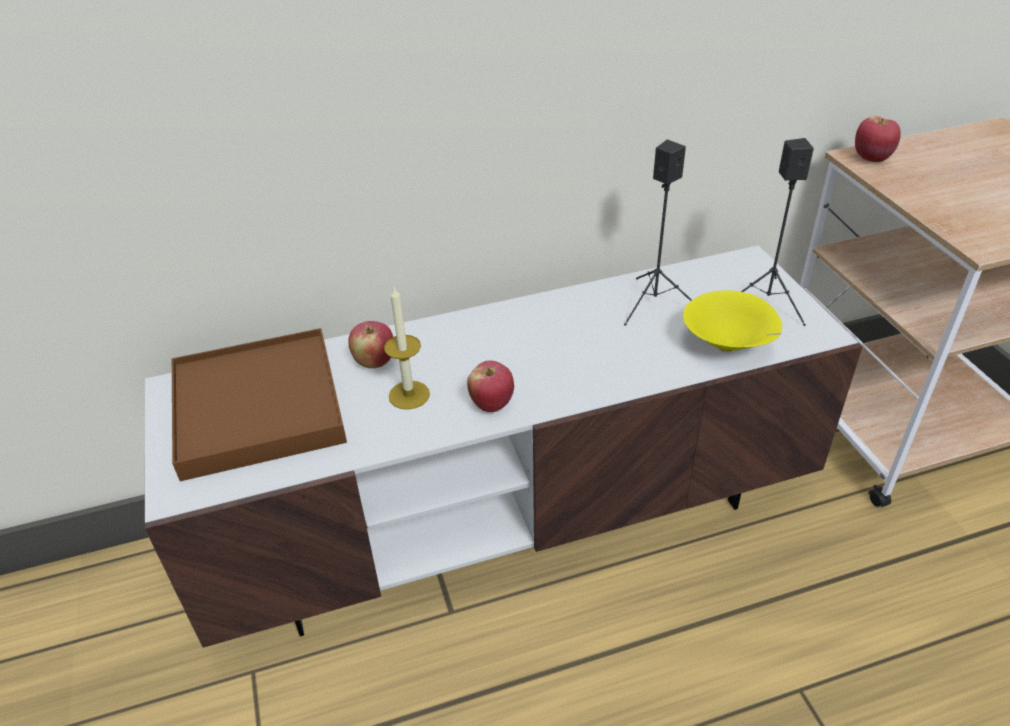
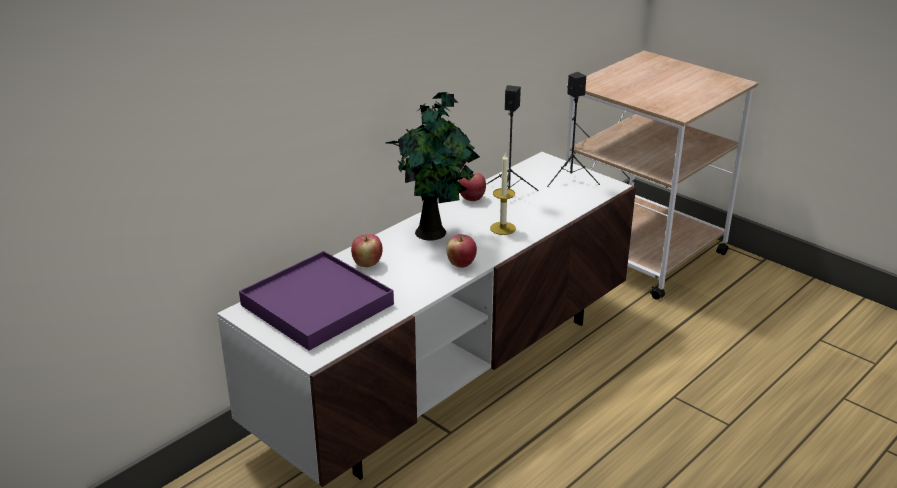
camera: 30 degrees left, 10 degrees down
(258, 408) = (317, 305): brown tray -> purple tray
(409, 395) = (407, 273): candle -> candle (502, 228)
(500, 337) = (433, 232): none -> potted plant
(728, 346) = (567, 204): yellow bowl -> none
(872, 158) = (594, 83): apple -> apple (472, 198)

